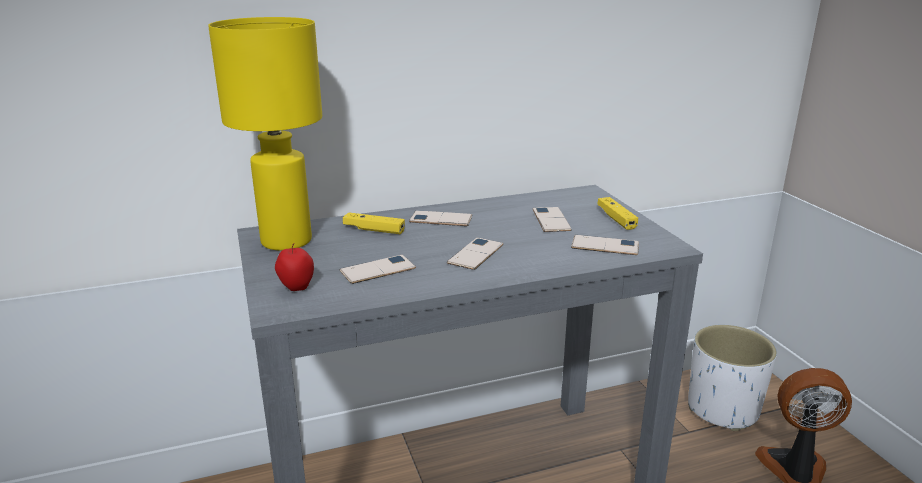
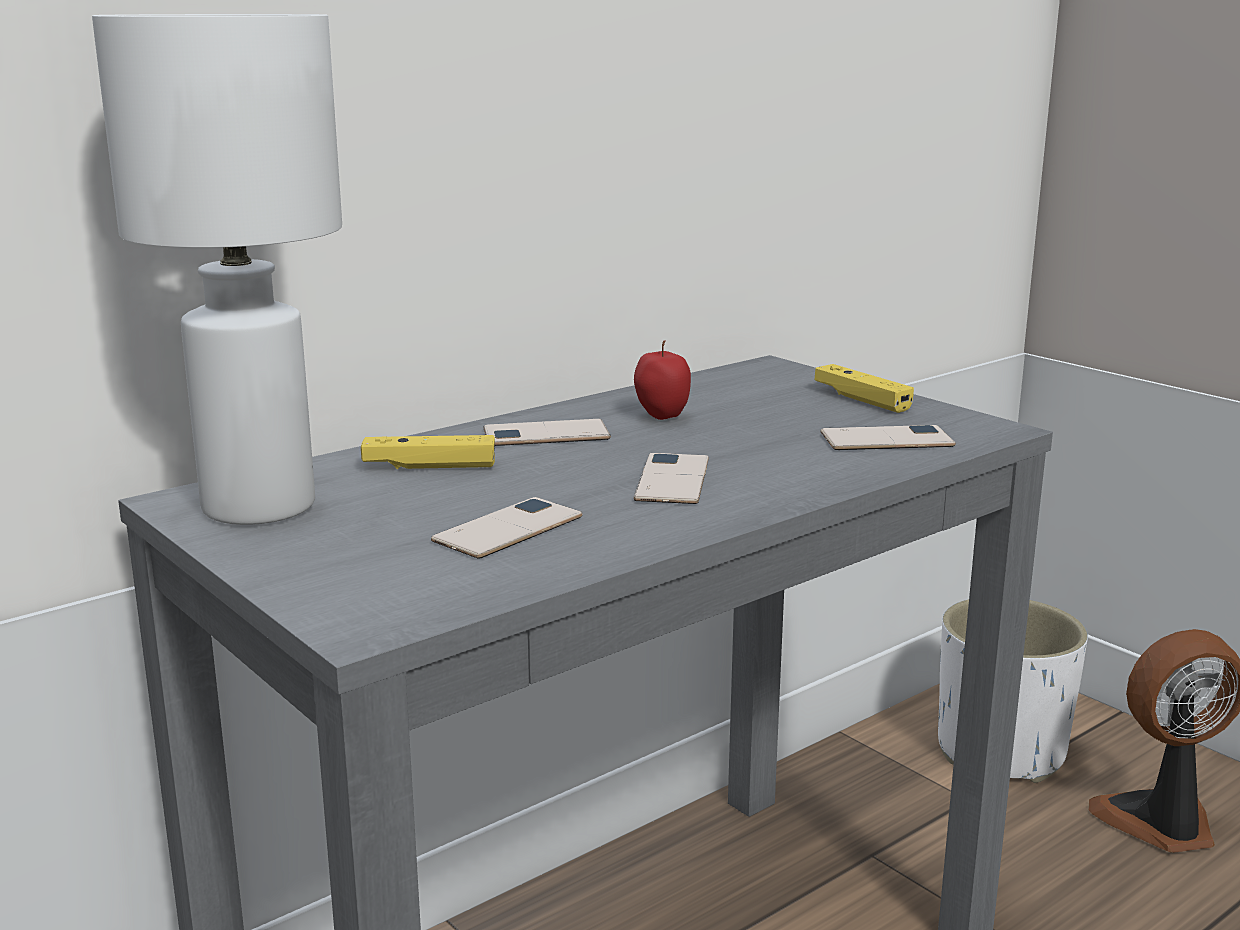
camera: 20 degrees left, 5 degrees down
(285, 241) = (256, 508): yellow table lamp -> white table lamp
(296, 288) = (368, 583): apple -> apple (662, 417)
(551, 220) = (752, 413): phone -> none

